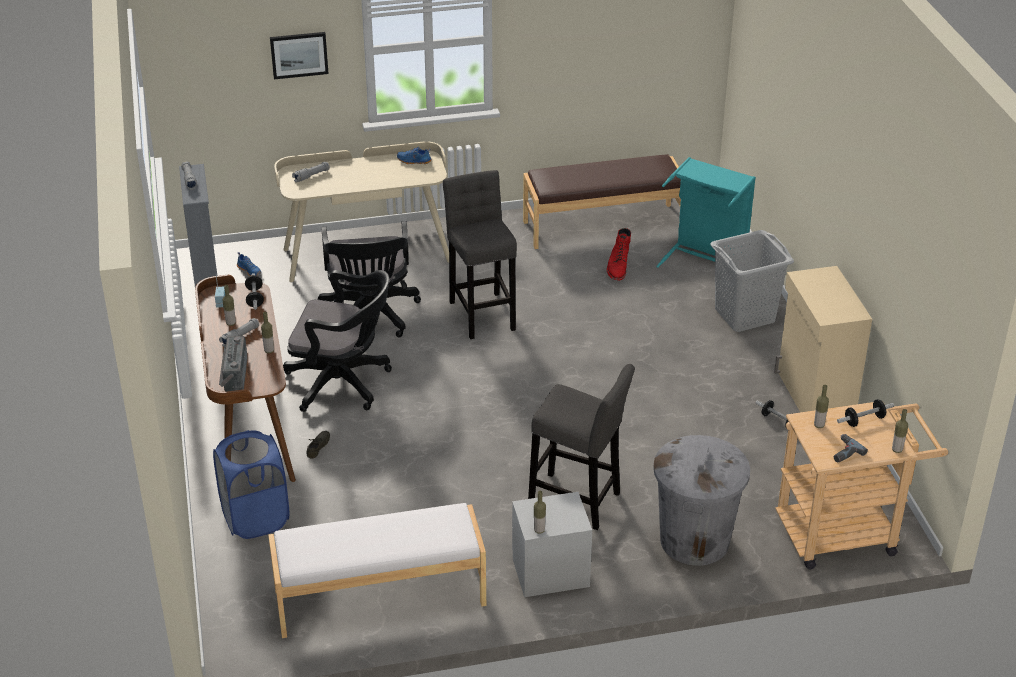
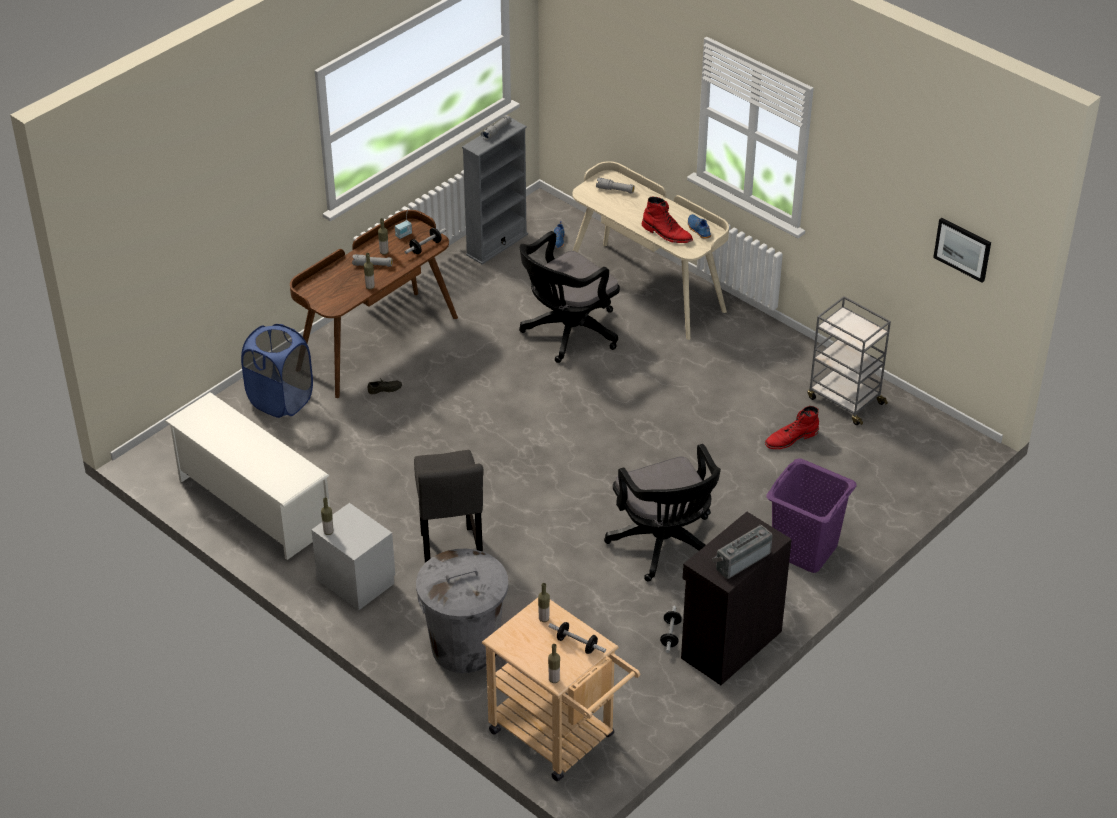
camera: 55 degrees right, 5 degrees up
(233, 375) = (325, 285): radio -> radio (741, 559)
(299, 54) = (650, 79): picture -> picture (963, 249)
(343, 383) = (470, 363): black office chair -> black office chair (665, 546)
(380, 598) = (253, 504): white bench -> white shoe rack
(399, 176) = (666, 234): none -> red boot
(482, 313) = (637, 391): grey stool -> none
(603, 225) = (844, 400): brown bench -> grey cart
(705, 259) = (865, 487): turquoise laundry basket -> none
(745, 315) = (804, 550): grey laundry basket -> purple laundry basket
(814, 396) = (729, 644): beige cabinet -> black cabinet
(843, 452) = (520, 647): power drill -> none

